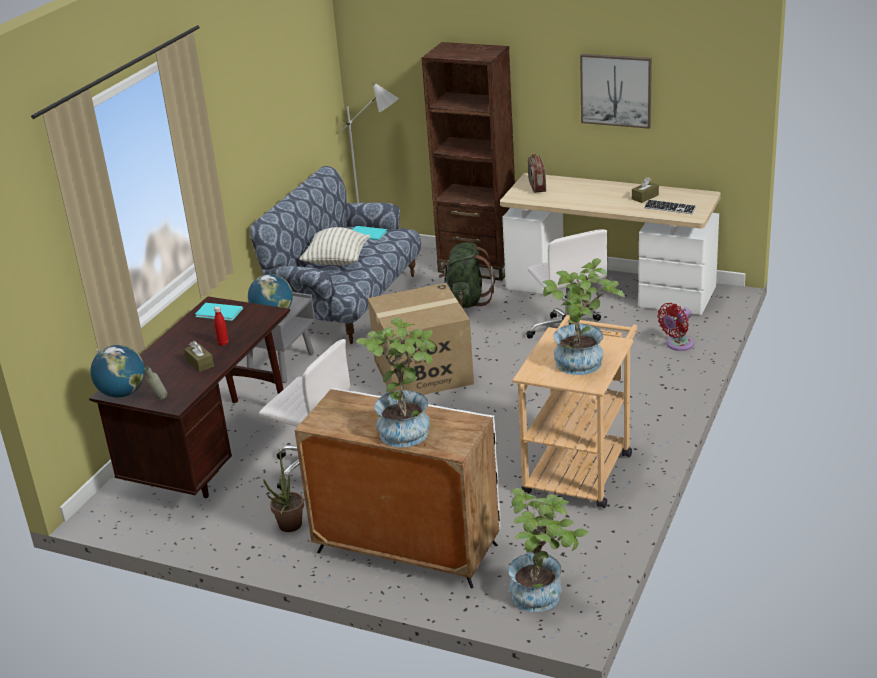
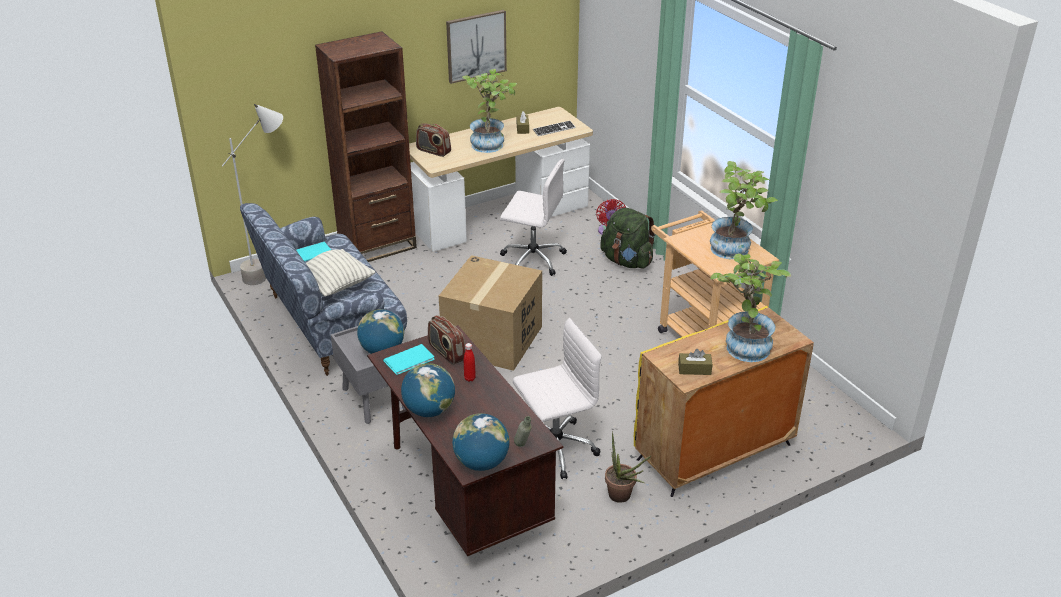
camera: 55 degrees left, 5 degrees up
(164, 347) = (429, 410): none -> globe
(200, 363) = (487, 402): brown tissue box -> brown tissue box (694, 369)
(246, 321) = (446, 353): none -> radio
(405, 548) = (713, 453): white cabinet -> yellow cabinet
(466, 301) = (420, 275): green backpack -> green backpack (627, 261)
(544, 595) = (828, 419): potted plant -> potted plant (491, 143)

